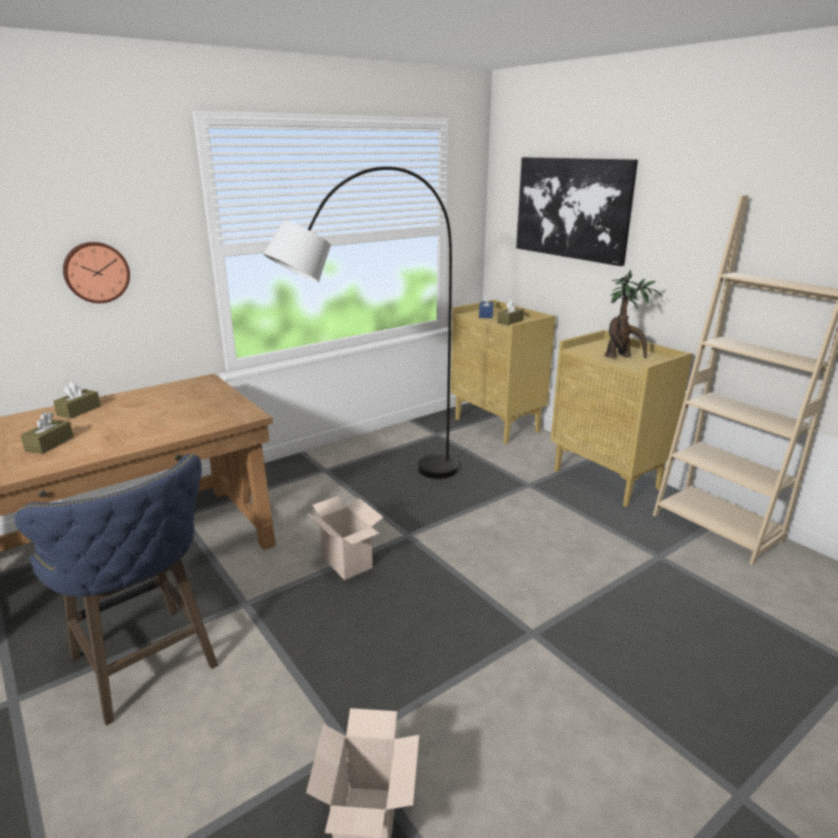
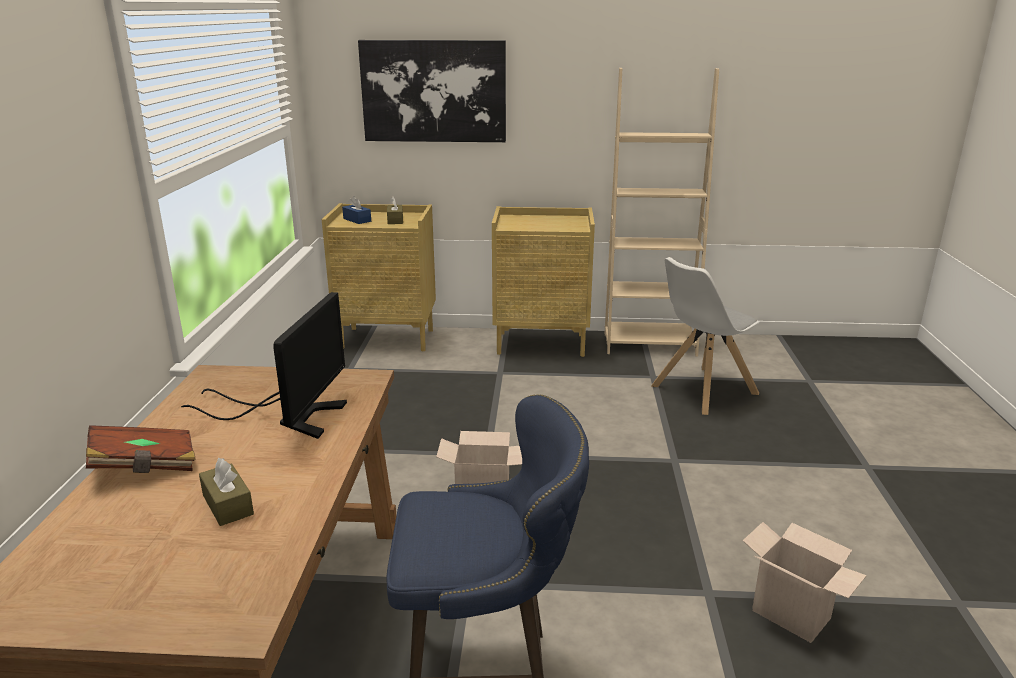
camera: 50 degrees left, 0 degrees up
(79, 410) = (145, 467): brown tissue box -> brown book
(96, 272) = (52, 254): wall clock -> none
(171, 417) = (290, 415): none -> monitor
(375, 493) = (395, 440): grey floor lamp -> none
(622, 357) = (547, 224): potted plant -> none
(687, 596) = (701, 391): none -> chair

